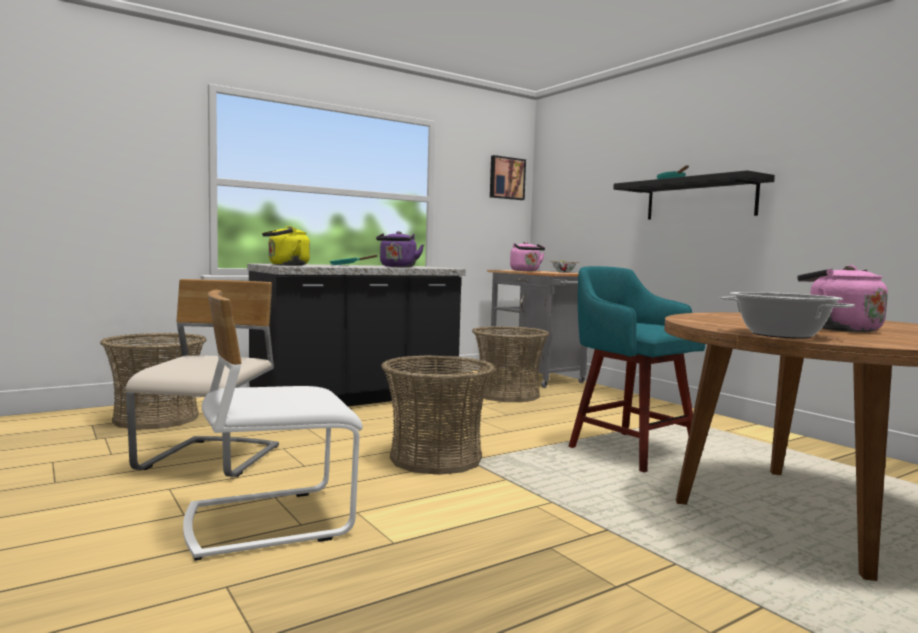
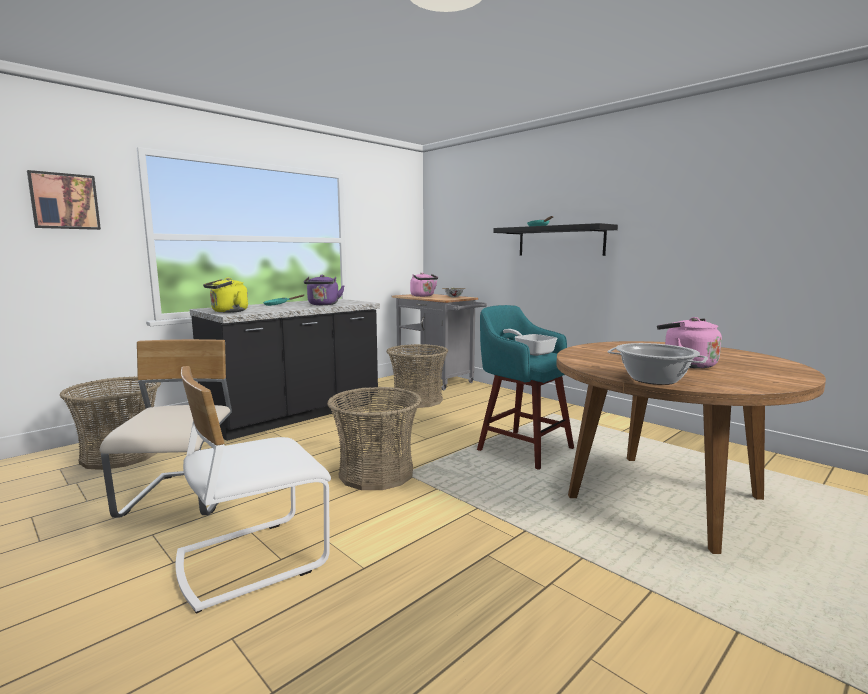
camera: 10 degrees left, 5 degrees up
(506, 178) = (402, 219): picture -> picture (64, 201)
(643, 324) = (531, 352): none -> frying pan

